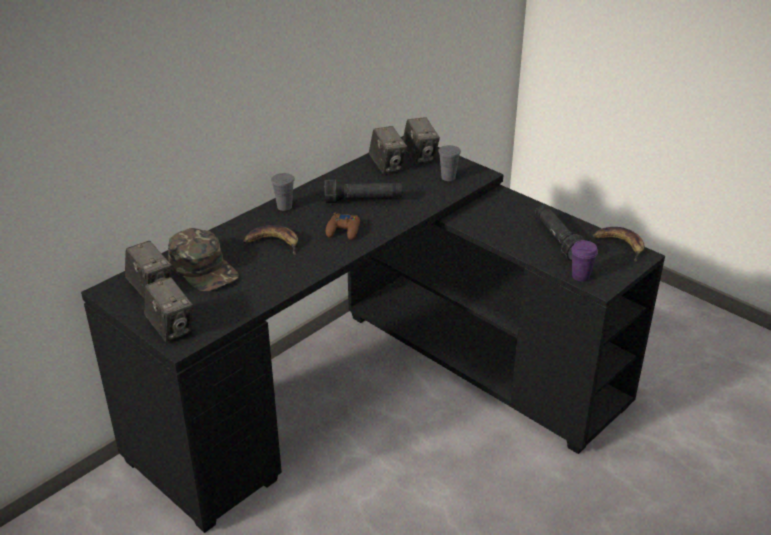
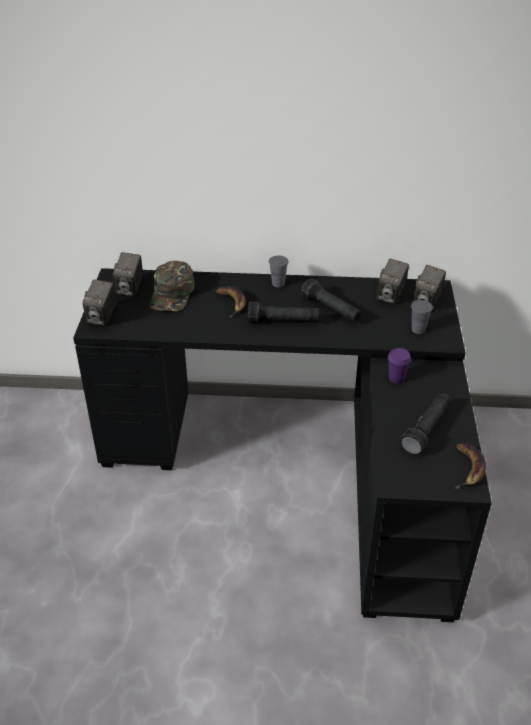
camera: 50 degrees right, 5 degrees up
(343, 230) = (283, 322): brown game controller -> black flashlight
(580, 276) = (392, 466): purple cup -> purple cup (396, 378)

